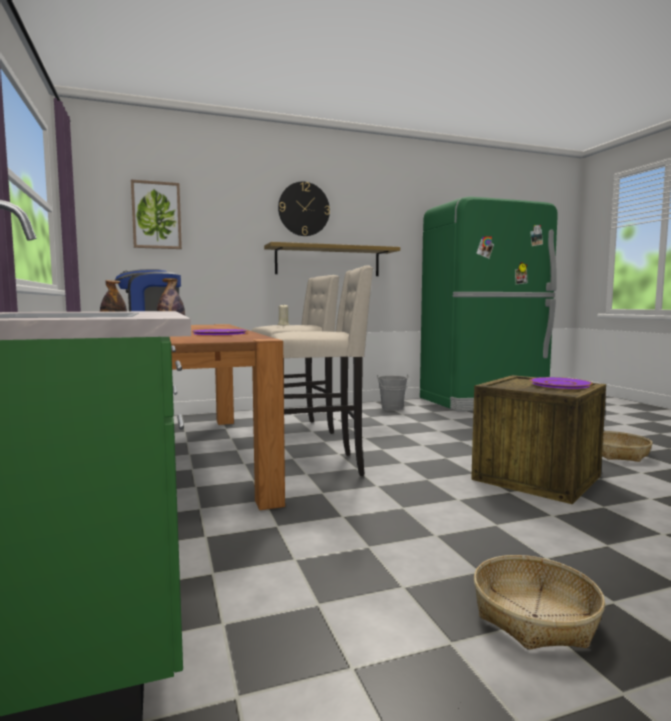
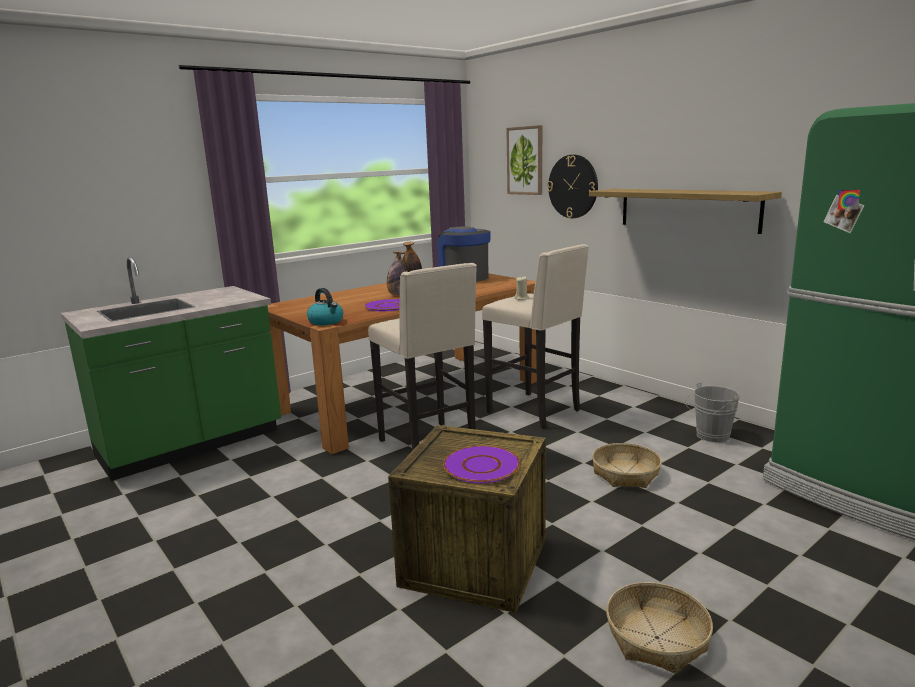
camera: 70 degrees right, 10 degrees up
(246, 338) = (326, 321): none -> kettle
(304, 209) = (661, 138): wall clock -> wall clock (573, 186)
(535, 616) = (178, 567): basket -> basket (625, 474)

